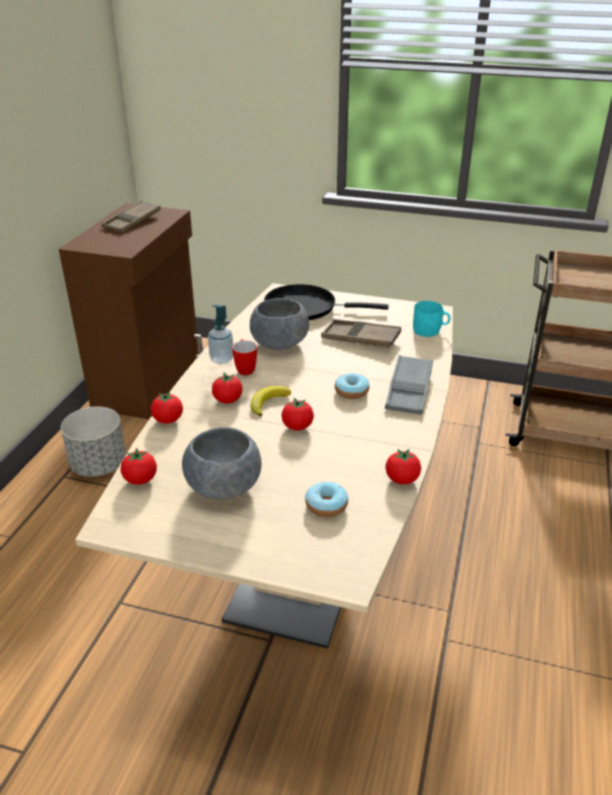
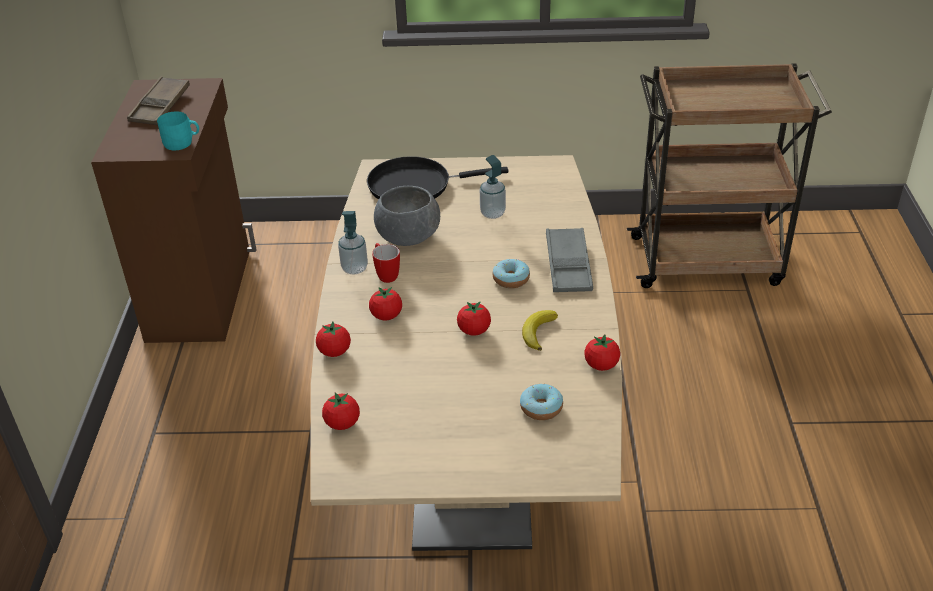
camera: 15 degrees left, 5 degrees up
(99, 465) = (190, 410): grey planter -> none
(224, 486) = (431, 411): grey bowl -> none
(268, 402) = (430, 309): banana -> banana (537, 332)
(360, 338) = (492, 213): brown tray -> soap dispenser
(430, 331) = (561, 190): turquoise mug -> turquoise mug (182, 143)

